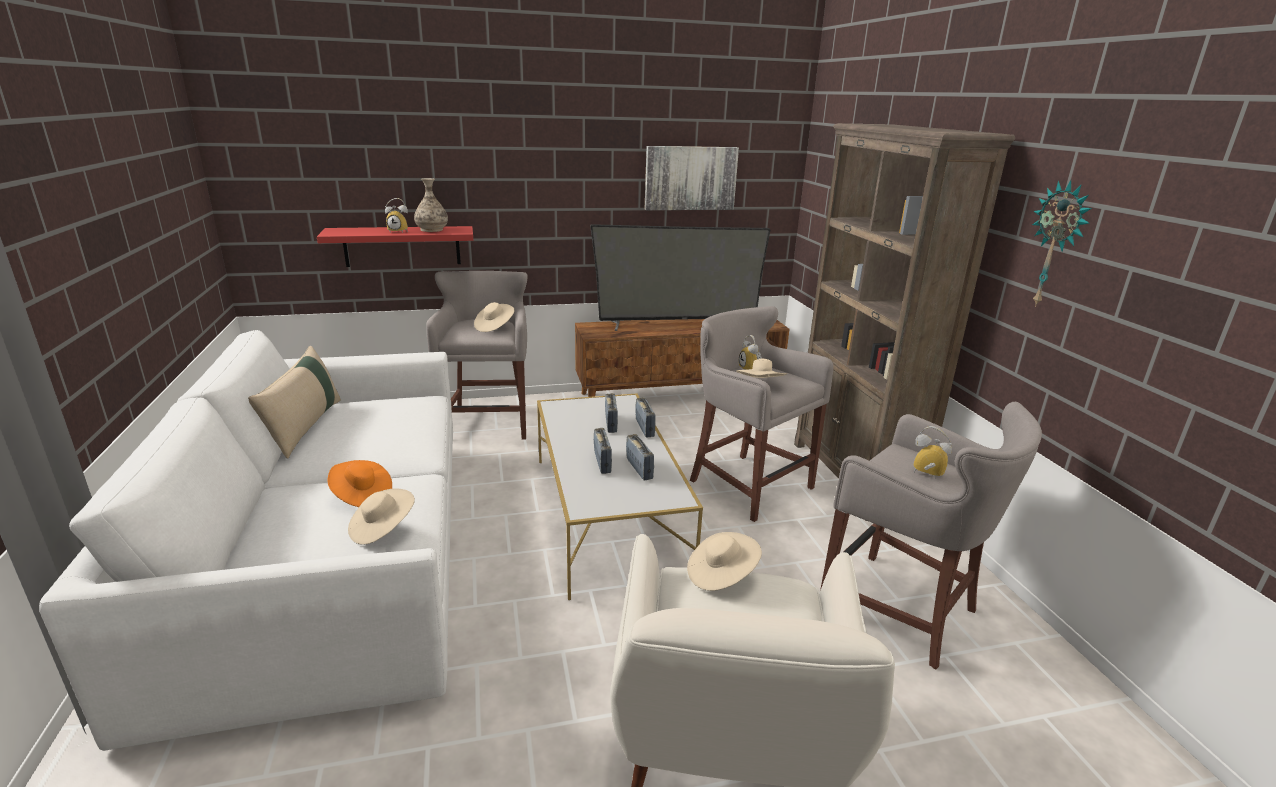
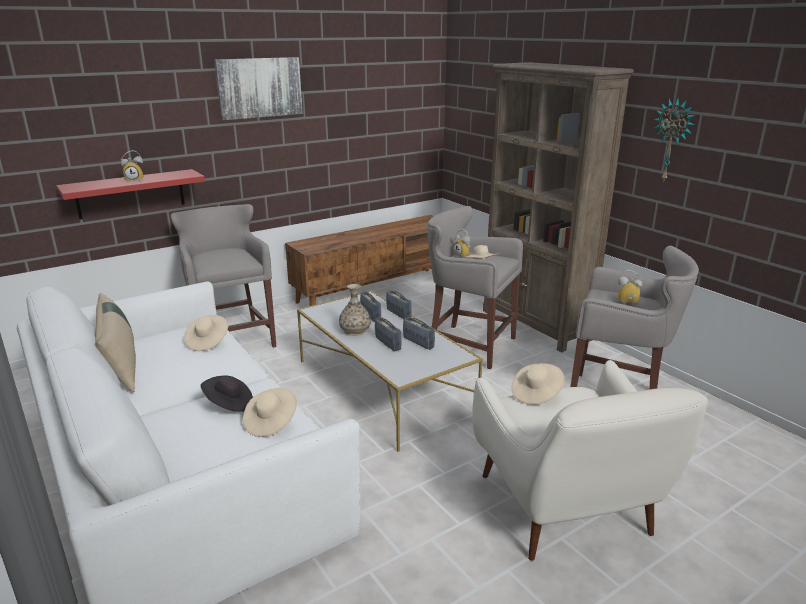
camera: 20 degrees left, 0 degrees up
(361, 496) = (229, 405): orange hat -> black hat
(432, 229) = (162, 176): vase -> vase (355, 331)
(494, 327) = (234, 254): beige hat -> beige hat (207, 342)
(677, 324) = (369, 232): television -> none
(690, 178) = (364, 111): picture -> picture (259, 87)

